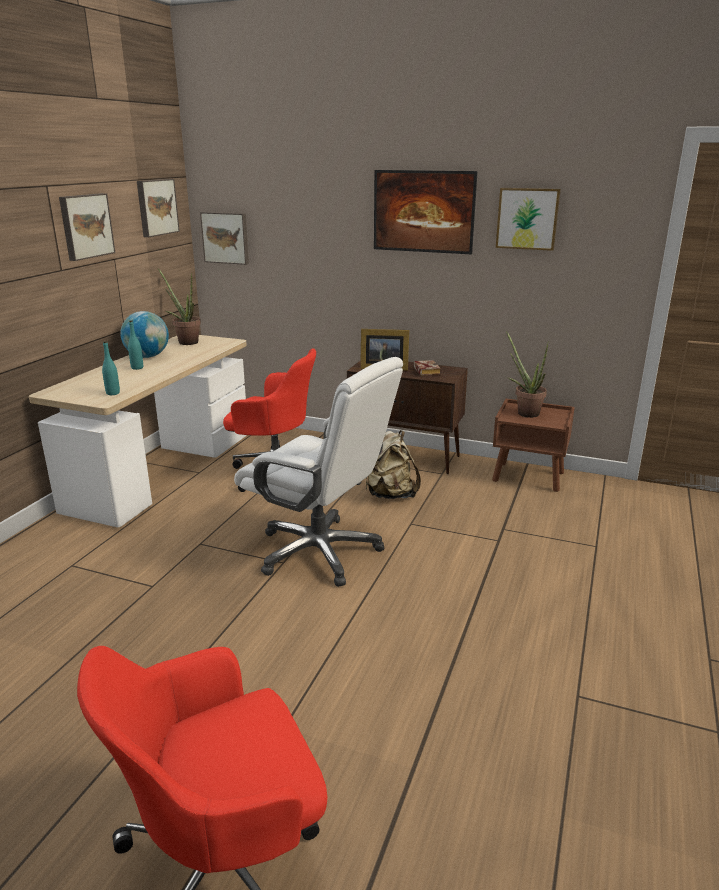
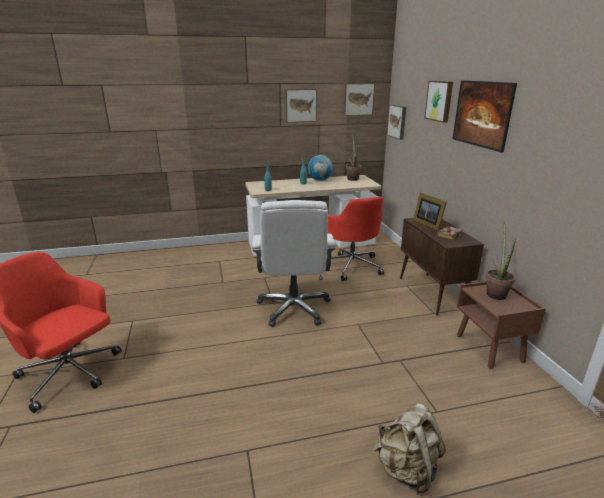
camera: 55 degrees right, 0 degrees up
(391, 495) = (380, 306): beige backpack -> beige backpack (407, 470)
(527, 218) = (543, 127): picture -> picture (440, 101)

